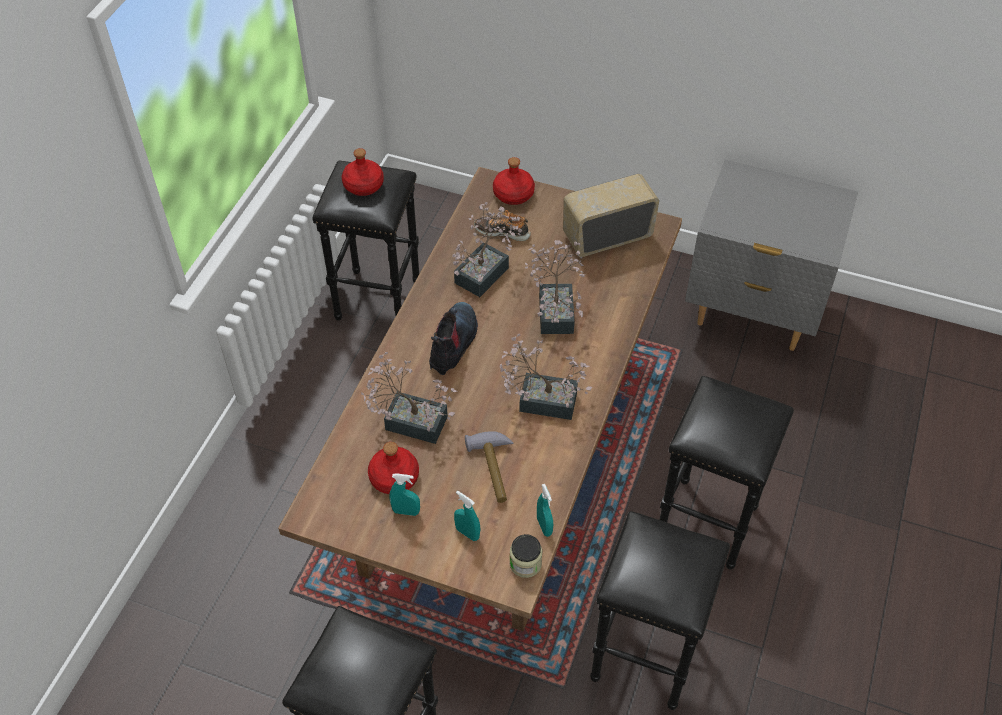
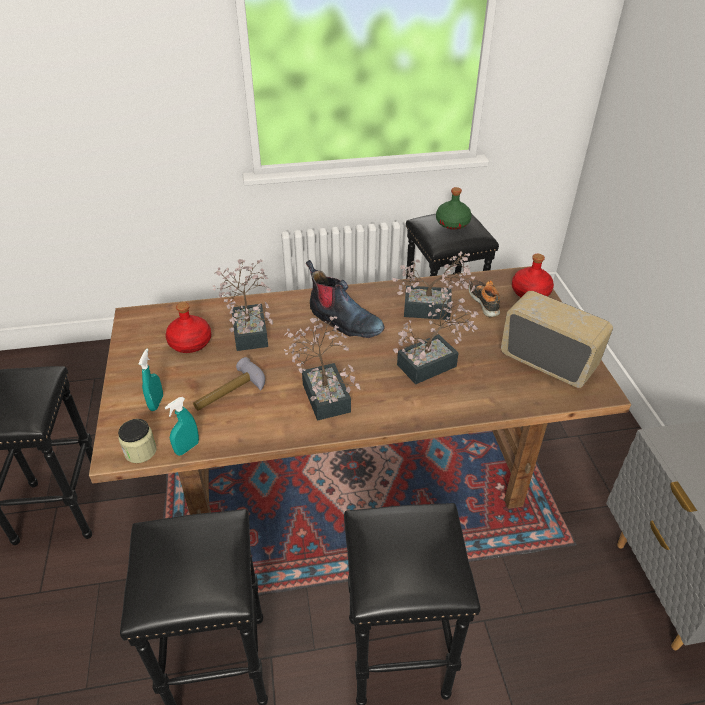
camera: 60 degrees right, 10 degrees down
(364, 185) = (452, 223): red bottle -> green bottle
(406, 511) = (161, 361): turquoise spray bottle -> none
(453, 344) = (343, 322): boot -> boot turned 45 degrees clockwise

